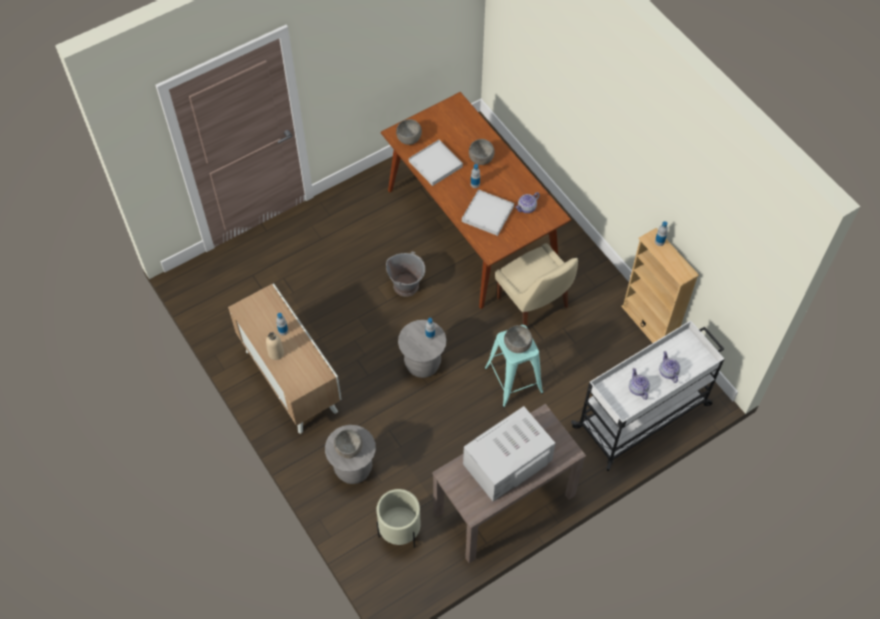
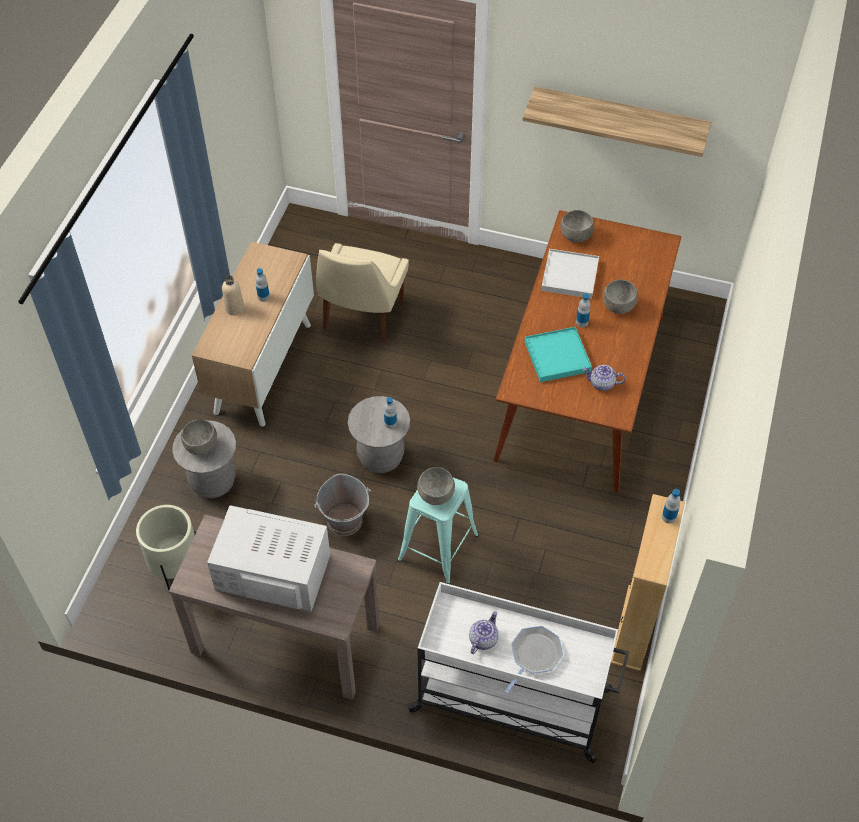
camera: 50 degrees right, 5 degrees down
(390, 47) = (619, 118): none -> shelf
(406, 285) = (456, 382): grey bucket -> grey bucket (345, 521)
(488, 214) = (557, 356): white tray -> turquoise tray
(534, 304) = (546, 504): beige chair -> beige chair (362, 317)
(668, 372) = (534, 655): teapot -> frying pan

